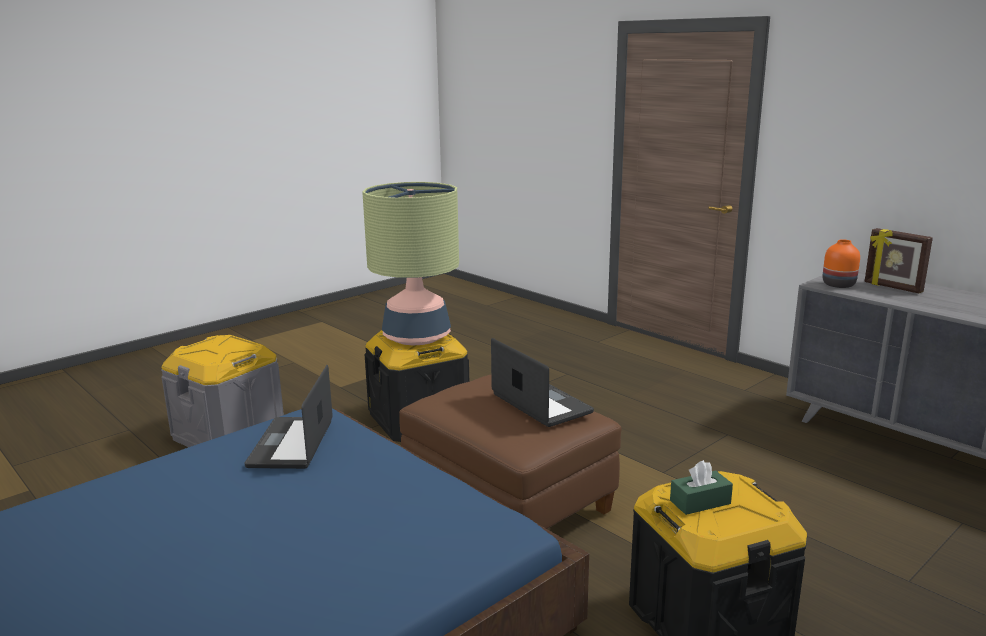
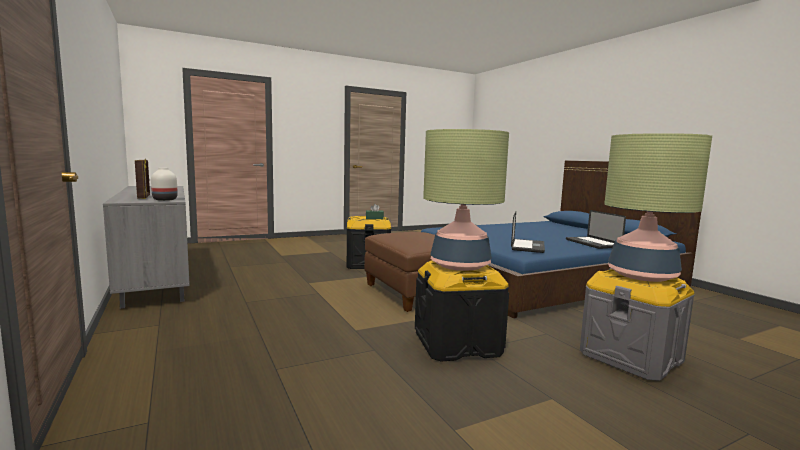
camera: 165 degrees left, 10 degrees down
(213, 350) = (642, 275): none -> table lamp
(541, 404) = (399, 235): laptop -> laptop (592, 243)
(839, 284) = (164, 199): orange vase -> white vase

